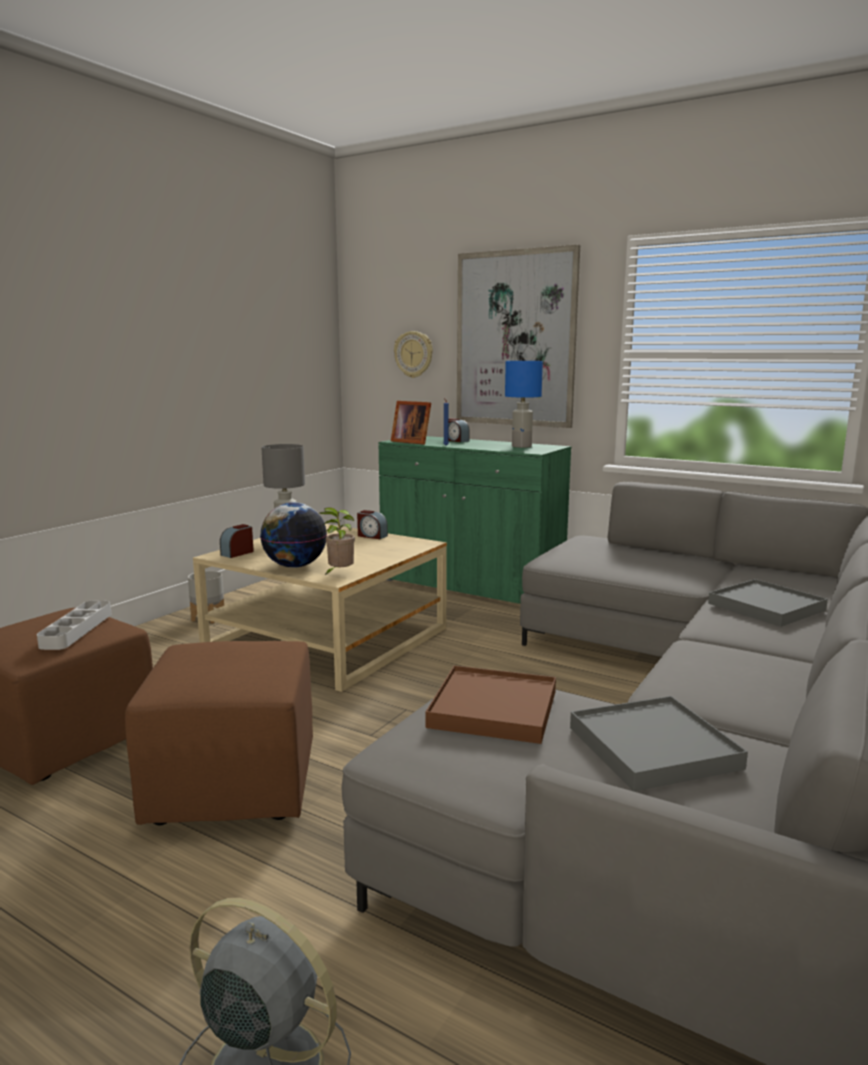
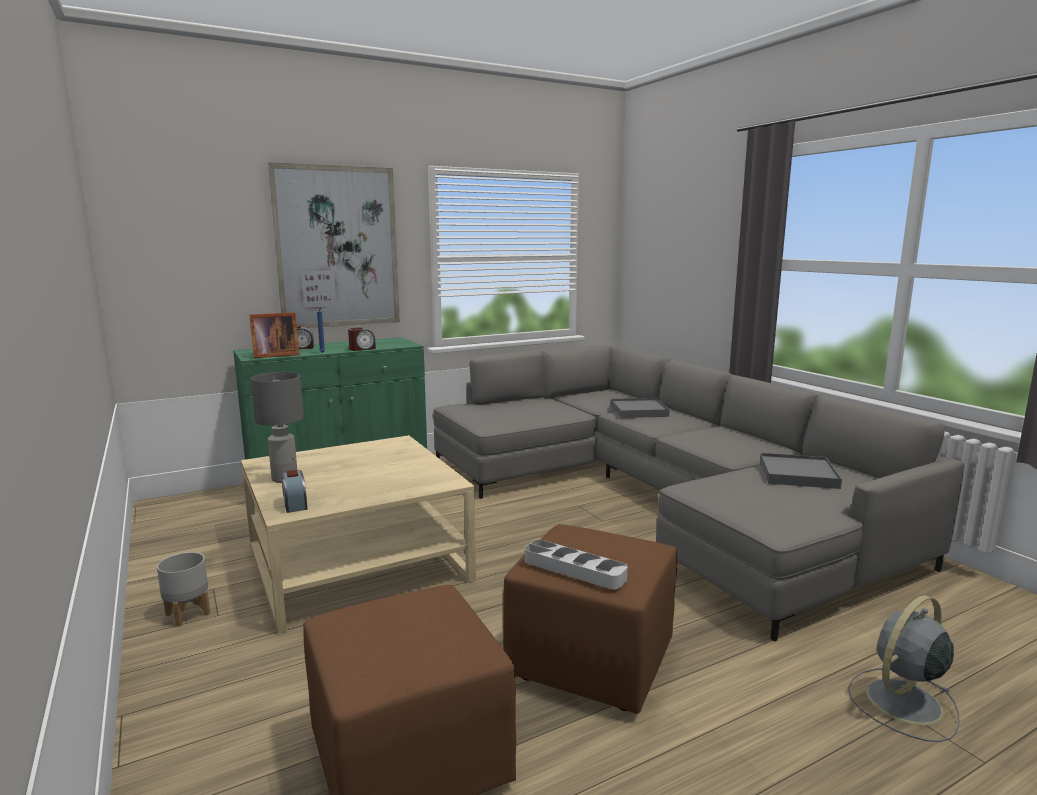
camera: 60 degrees left, 0 degrees up
(77, 630) = (425, 613): grey tray -> grey tray (574, 569)
(295, 566) = (386, 489): globe -> none
(339, 574) = (438, 479): potted plant -> none
(371, 536) = (343, 450): alarm clock -> alarm clock (362, 349)
(414, 354) = (217, 264): wall clock -> none
(493, 709) = (734, 493): brown tray -> none
(522, 446) = (377, 343): blue table lamp -> none

